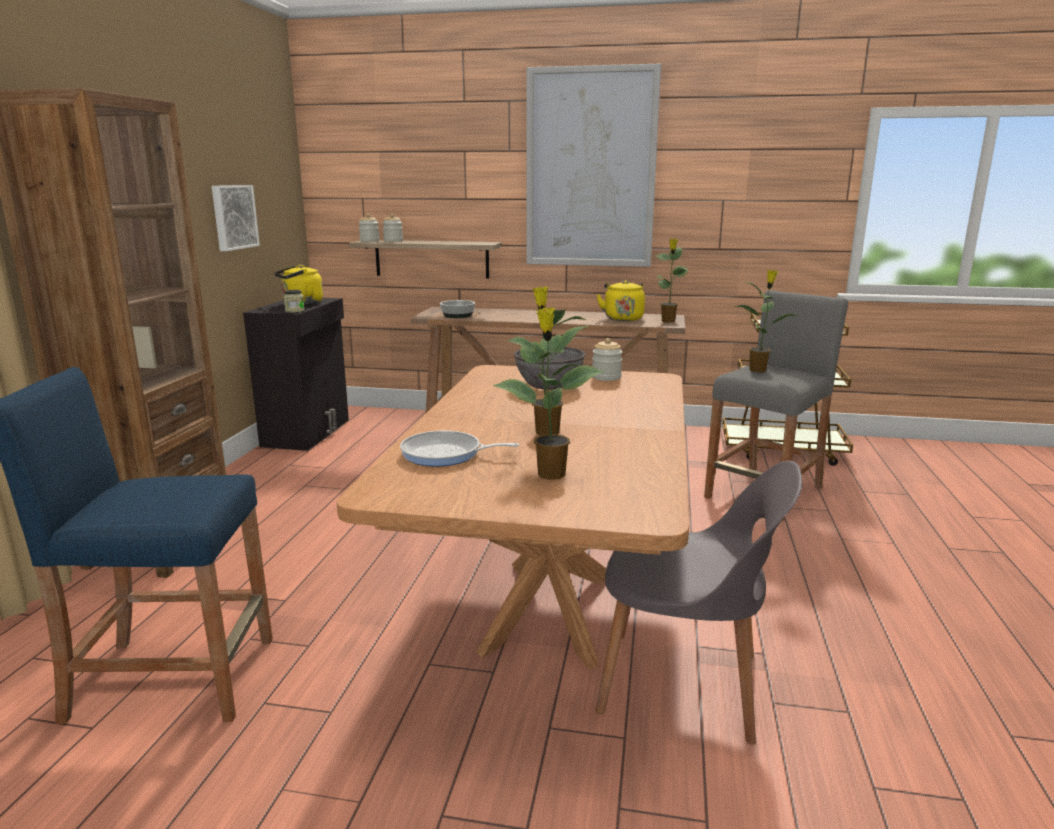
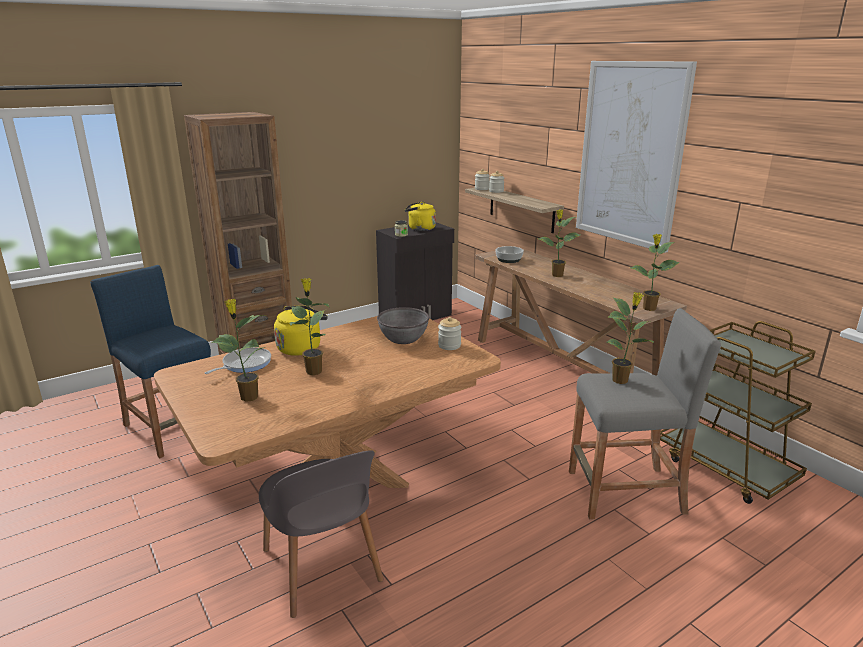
camera: 45 degrees right, 5 degrees up
(233, 217) = (377, 167): picture -> none
(445, 454) = (244, 364): frying pan -> frying pan turned 75 degrees clockwise
(535, 317) = (556, 275): none -> potted plant
(622, 318) = (620, 294): yellow kettle -> yellow kettle (301, 348)

